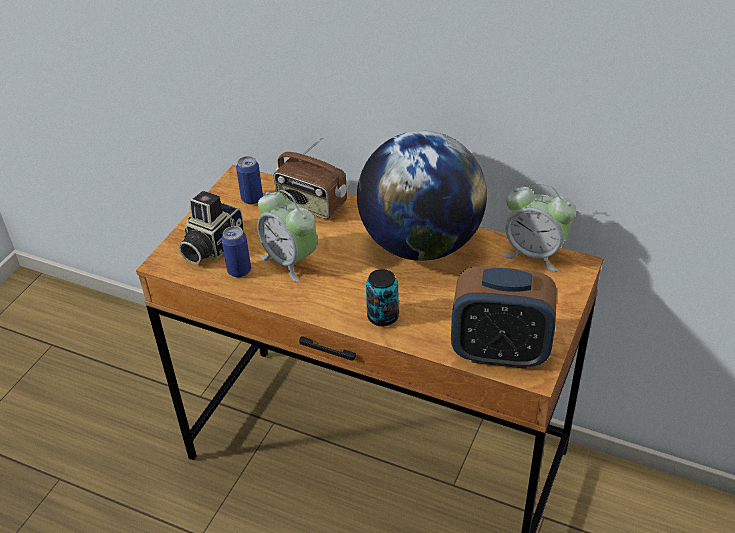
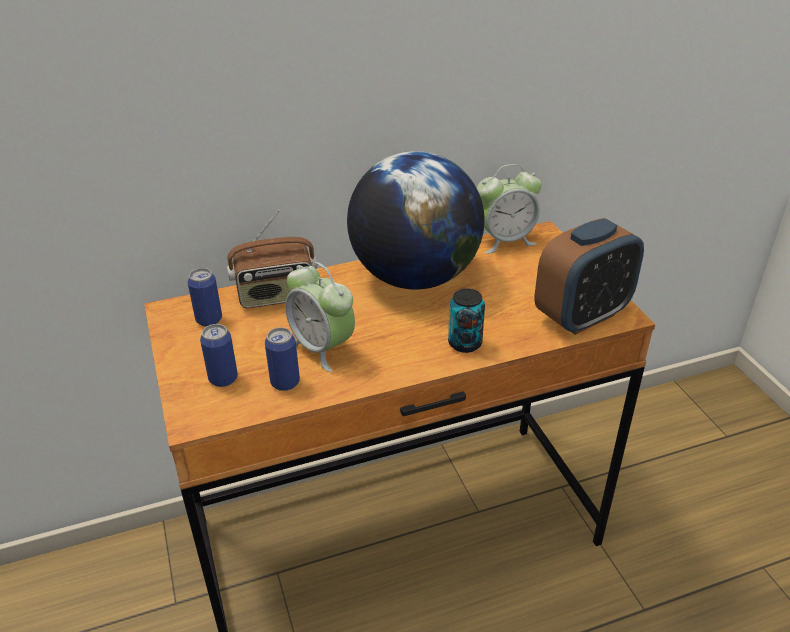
camera: 45 degrees left, 5 degrees down
(210, 245) = (223, 379): camera -> can
(290, 261) = (322, 348): alarm clock -> alarm clock turned 45 degrees clockwise

